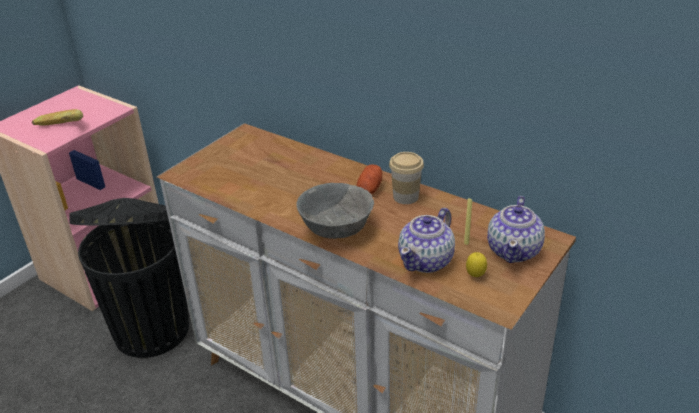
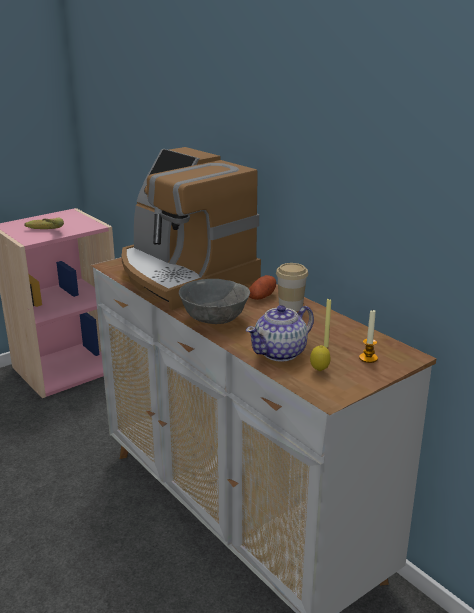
camera: 15 degrees right, 10 degrees down
(152, 328) = (84, 420): black trash can -> none
(270, 174) = (183, 275): none -> coffee machine
(514, 250) = (368, 358): teapot -> candle

